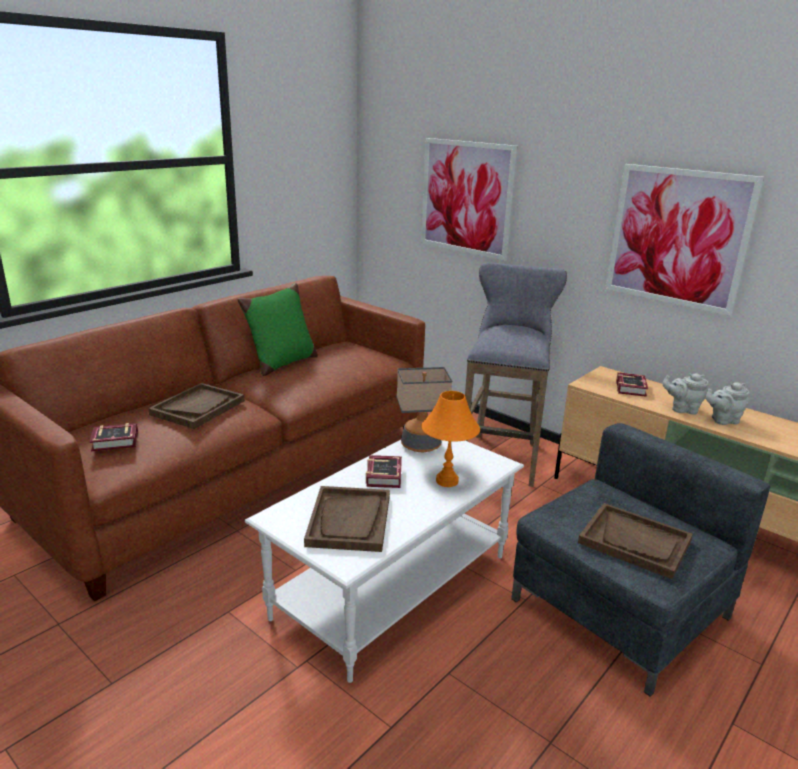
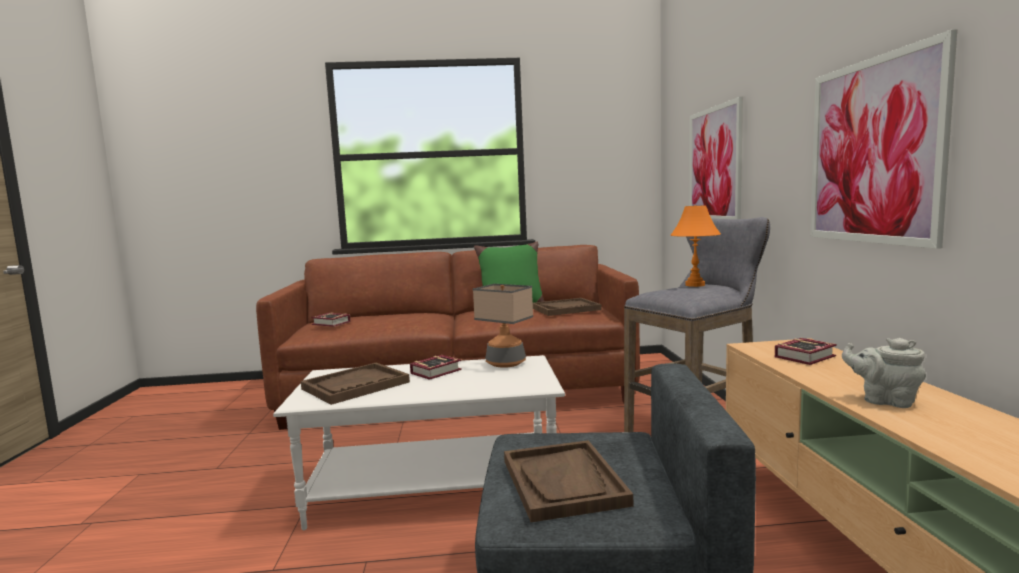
camera: 45 degrees right, 15 degrees down
(198, 407) = (403, 316): brown tray -> brown tray (565, 309)
(446, 480) = (472, 384): orange table lamp -> orange table lamp (695, 285)
(682, 409) = (839, 382): grey teapot -> none

